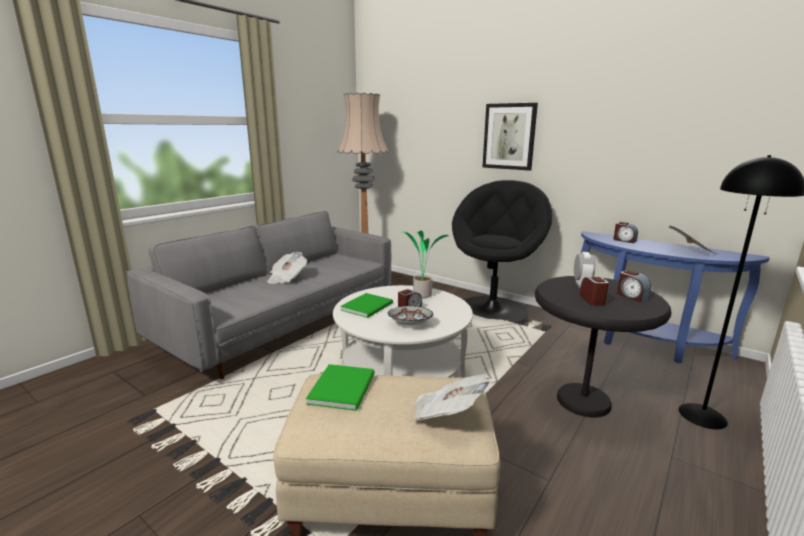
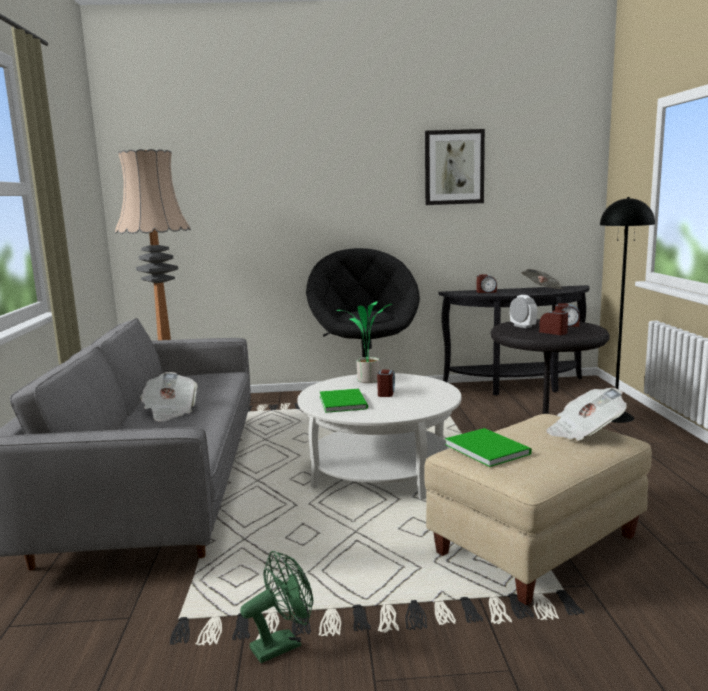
camera: 40 degrees left, 5 degrees down
(154, 456) = (282, 644): none -> green fan
(410, 324) = (416, 401): bowl -> none
(509, 136) = (343, 200): picture -> picture (454, 167)
(644, 343) = (517, 387): blue console table -> black console table

